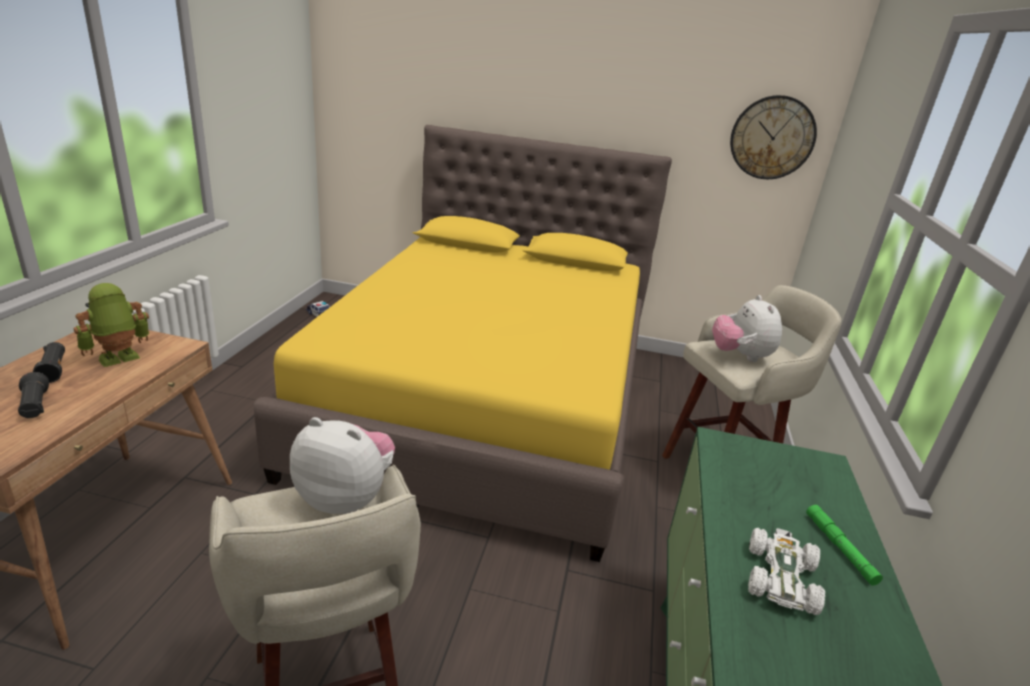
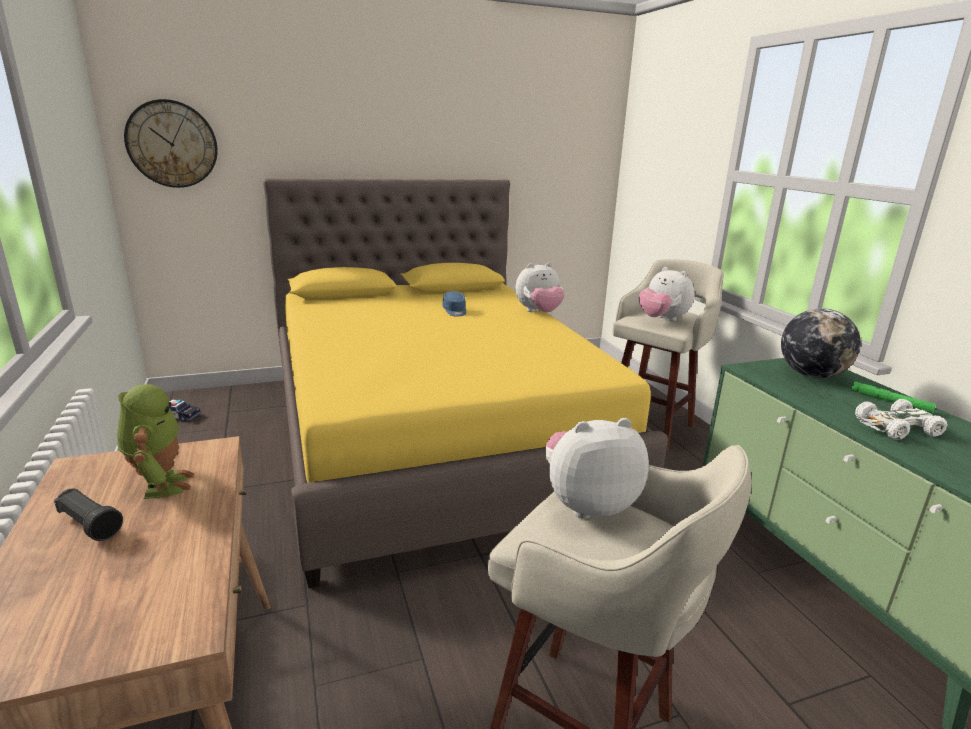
camera: 30 degrees left, 5 degrees down
(35, 406) = (135, 567): black flashlight -> none
(119, 359) = (160, 485): toy robot -> toy robot turned 150 degrees clockwise
(537, 286) = (455, 311): none -> blue cap
(619, 310) = (539, 312): none -> plush toy
(772, 138) = (579, 153): wall clock -> wall clock (172, 144)
(780, 577) = (896, 428): white toy car -> white toy car turned 90 degrees counterclockwise
(790, 477) = (811, 375): none -> globe

